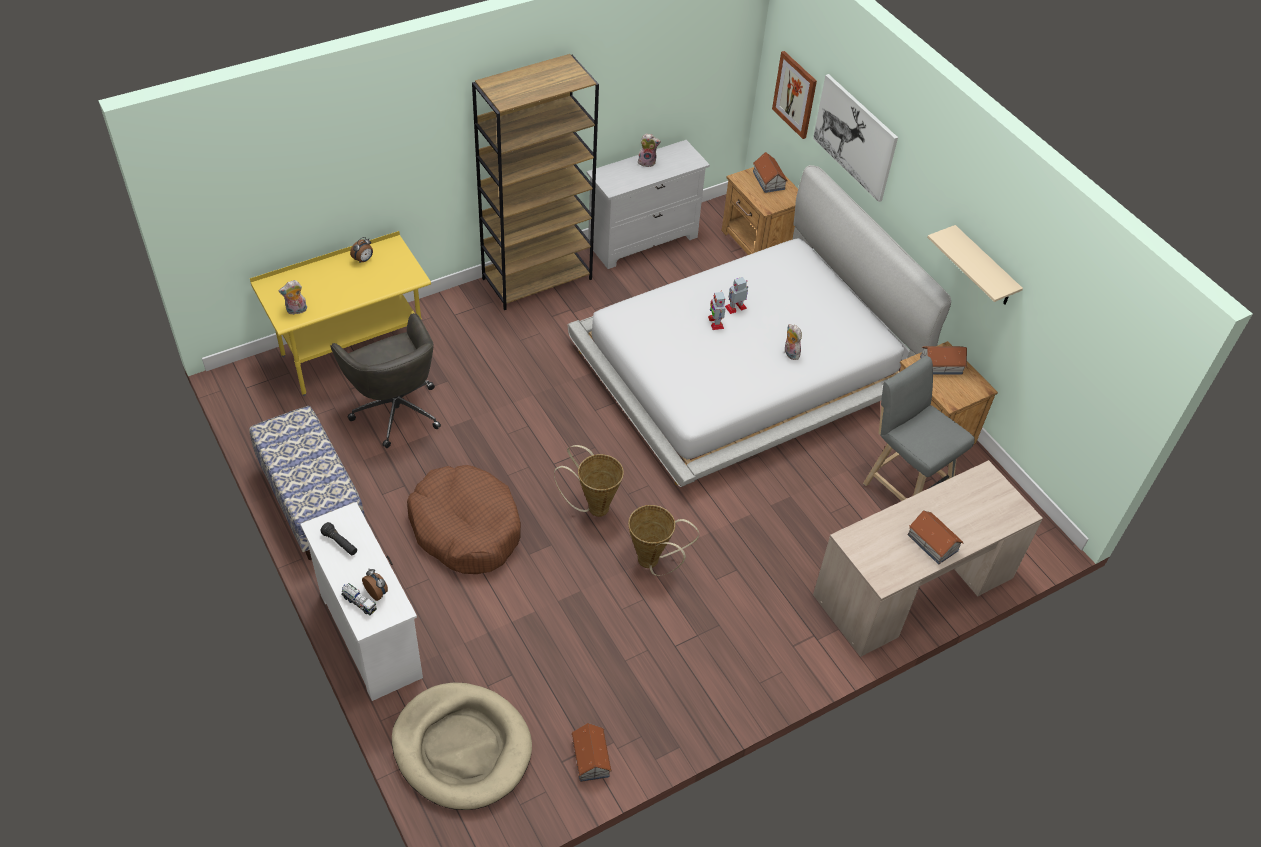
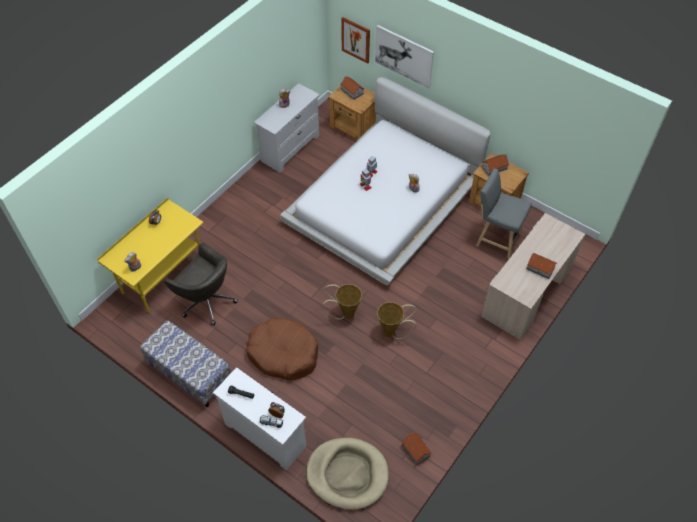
camera: 20 degrees left, 5 degrees up
(537, 278) = (243, 192): brown bookcase -> none
(984, 268) = (506, 110): beige shelf -> none

